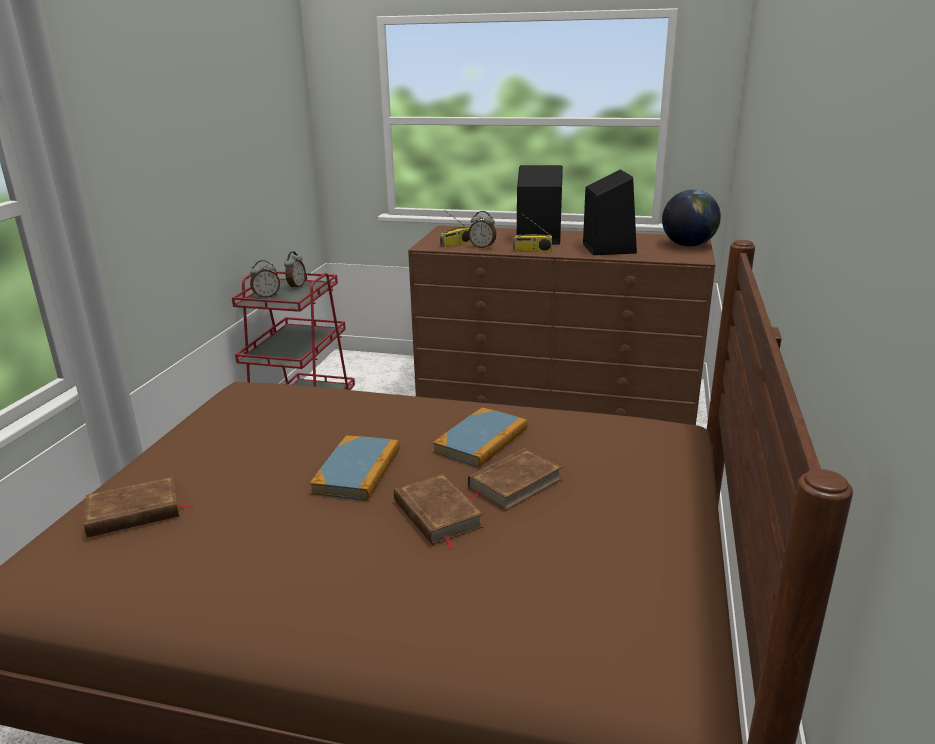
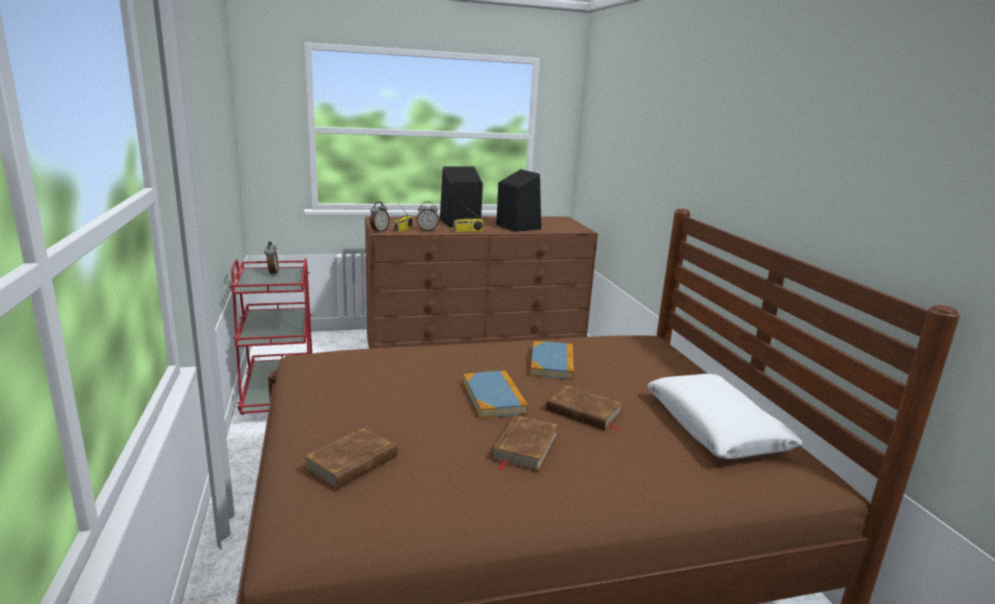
camera: 30 degrees left, 5 degrees down
(266, 296) = (255, 283): alarm clock -> alarm clock (379, 231)
(514, 483) = (606, 384): brown book -> brown book (525, 447)
(594, 580) = (715, 427): none -> white pillow
(688, 245) = (565, 222): globe -> none

